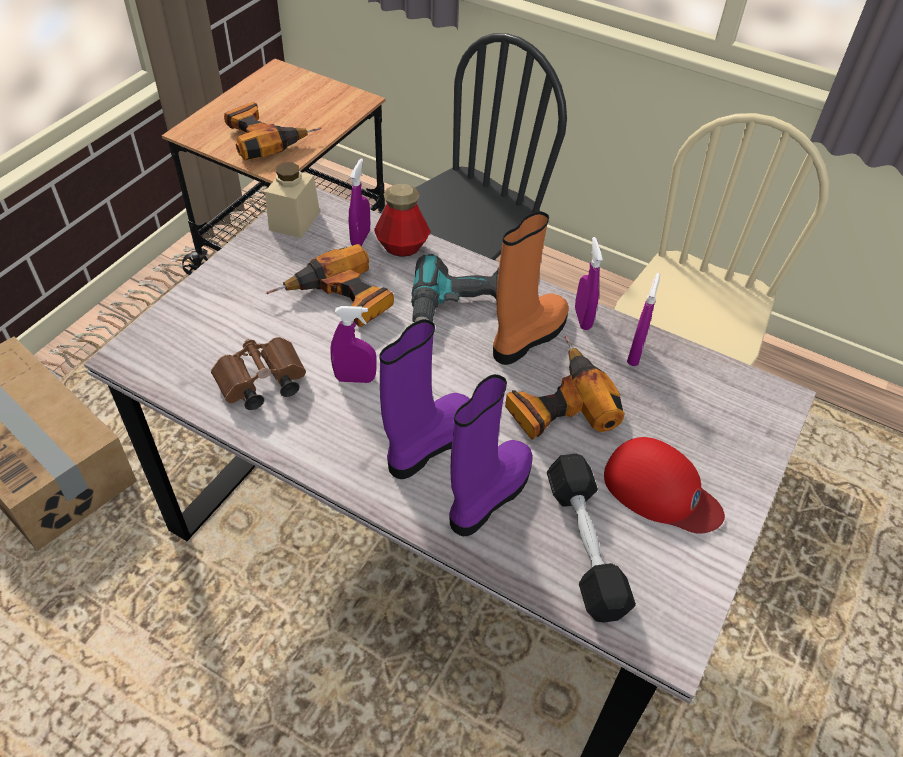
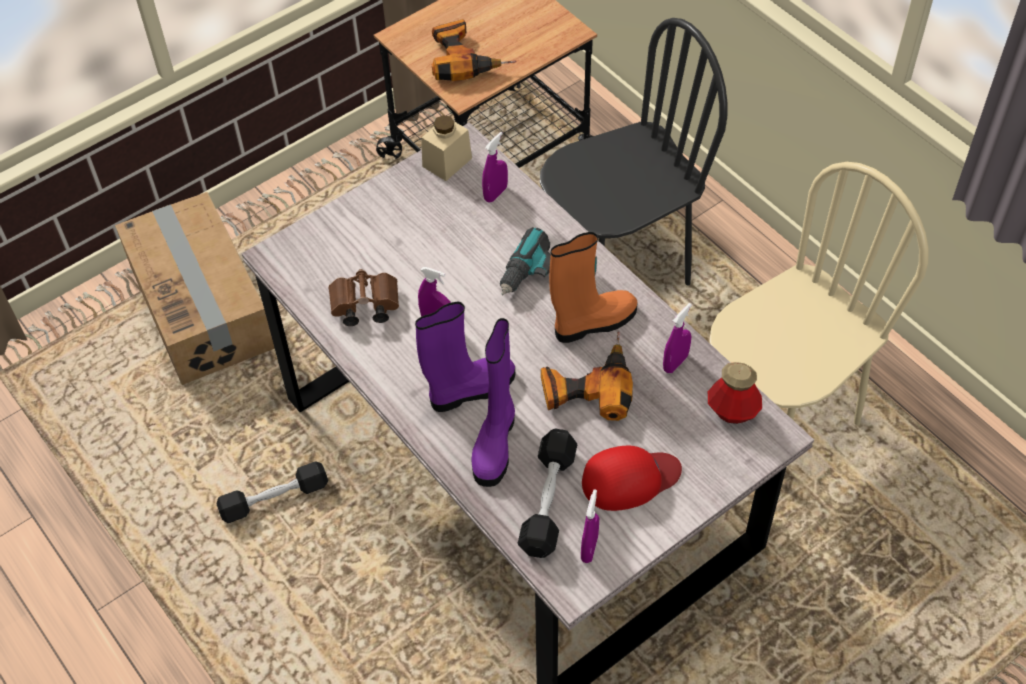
camera: 25 degrees right, 5 degrees up
(188, 647) = (274, 499): none -> black dumbbell
(340, 301) = (453, 249): power drill -> none
(402, 247) = (527, 211): bottle -> bottle (732, 411)
(488, 495) = (495, 443): purple boot -> purple boot turned 135 degrees clockwise
(582, 318) = (648, 319): purple spray bottle -> purple spray bottle (589, 548)
(660, 491) = (629, 479): red cap -> red cap turned 75 degrees counterclockwise

